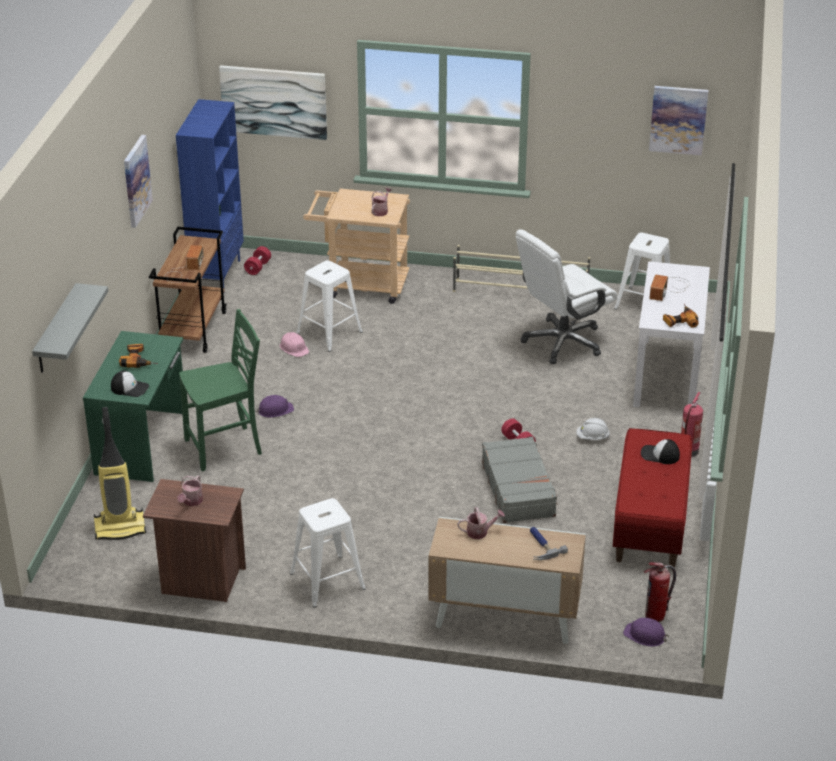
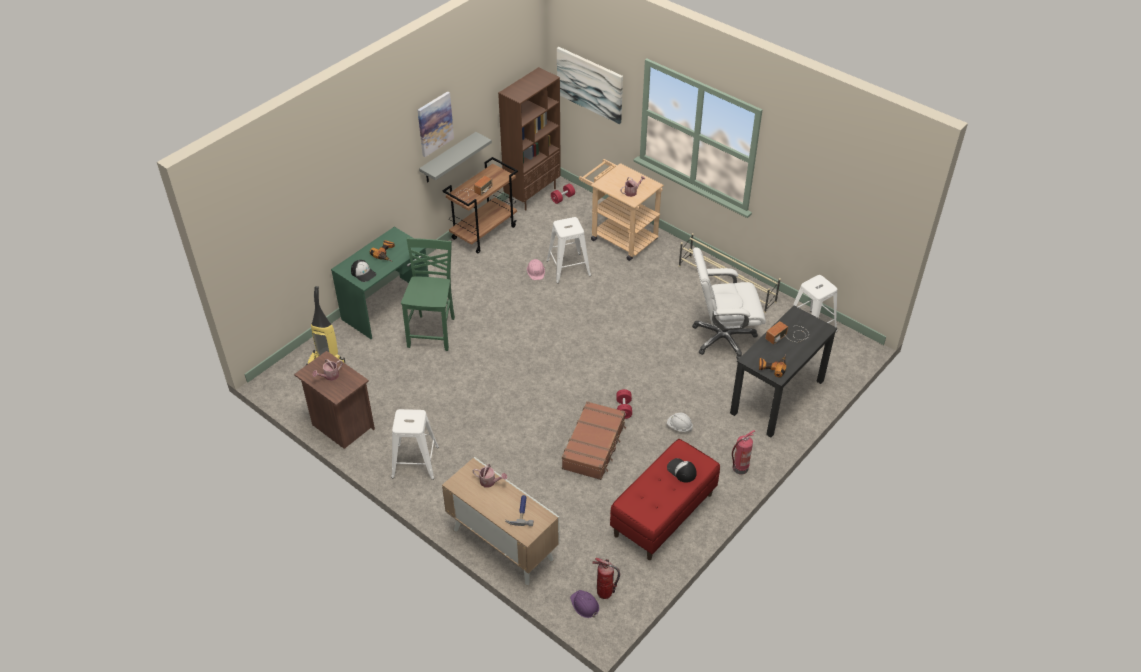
camera: 30 degrees right, 10 degrees up
(56, 330) = (300, 223): grey shelf -> grey shelf (448, 158)
(217, 274) = (532, 194): blue bookcase -> brown bookcase
(225, 448) = (433, 332): green chair -> green chair turned 90 degrees counterclockwise
(275, 410) = (486, 315): purple hard hat -> none
(518, 489) = (594, 446): grey suitcase -> brown suitcase
(667, 375) = (777, 397): white desk -> black desk
(678, 119) = (863, 200): picture -> none

